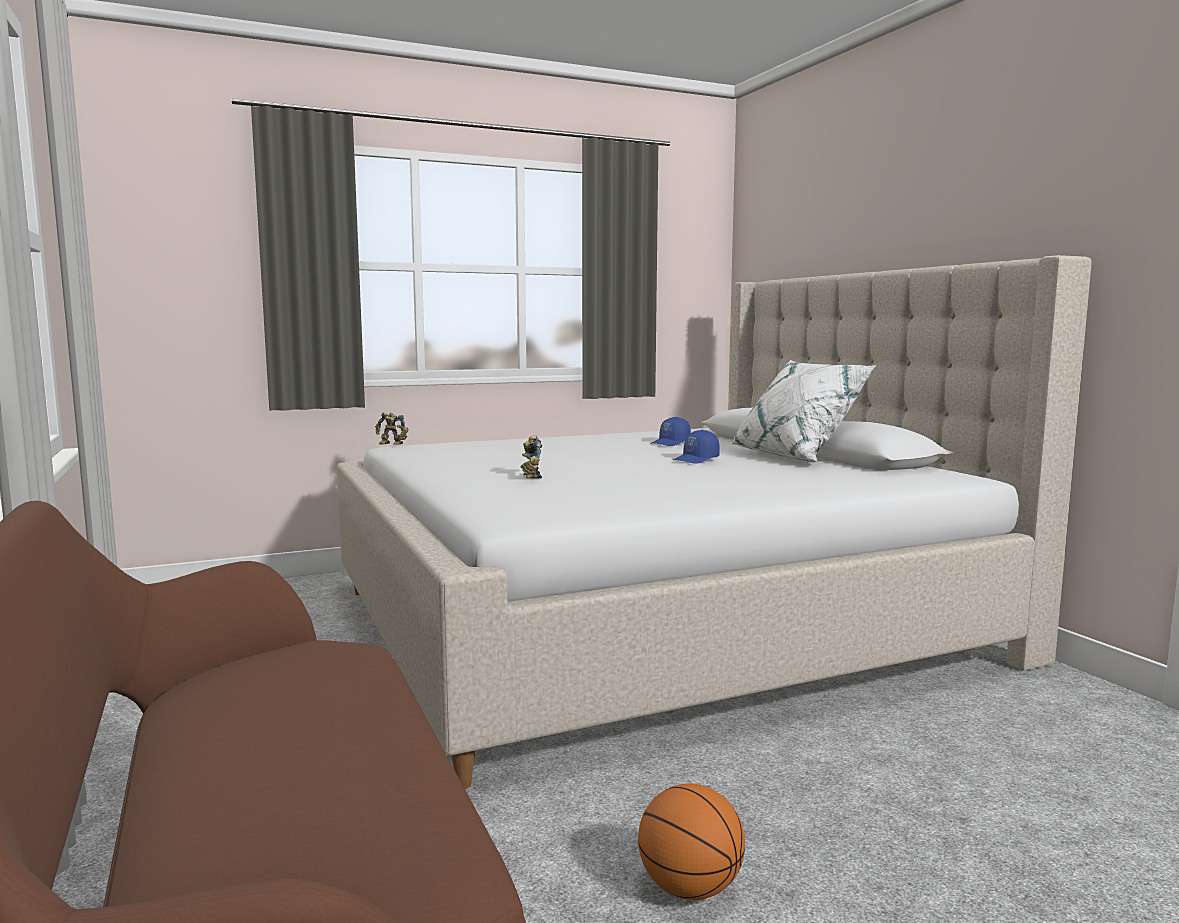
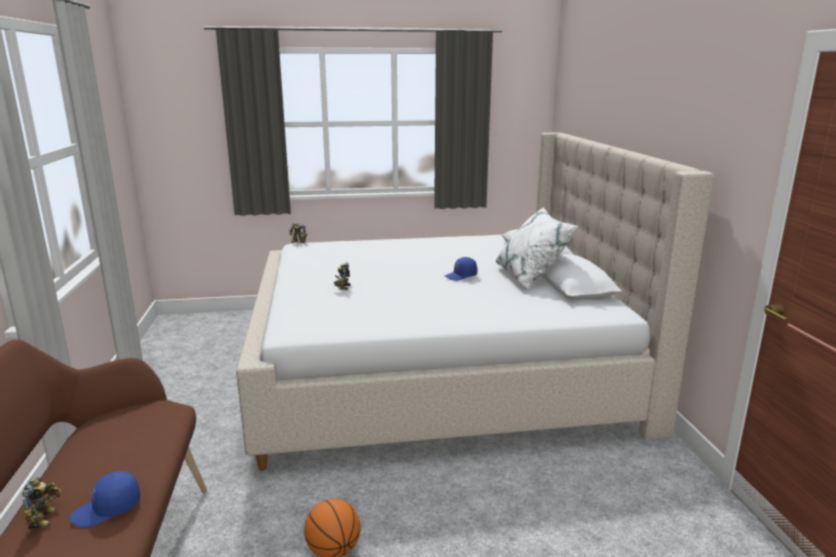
camera: 15 degrees right, 10 degrees up
(224, 838) = (45, 518): none -> toy robot
(671, 443) = (466, 254): blue cap -> blue cap (107, 509)

